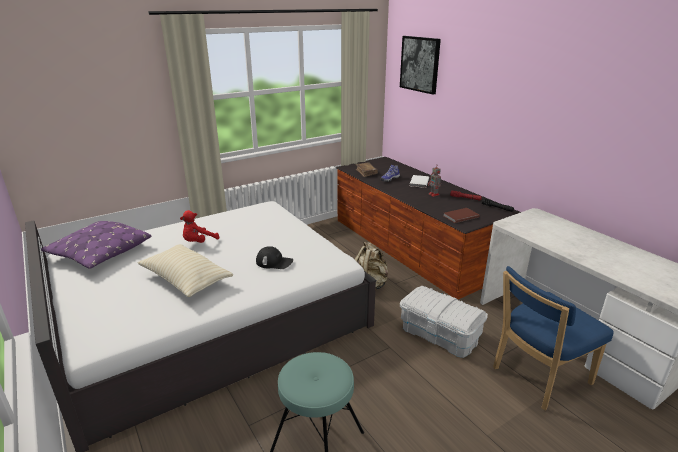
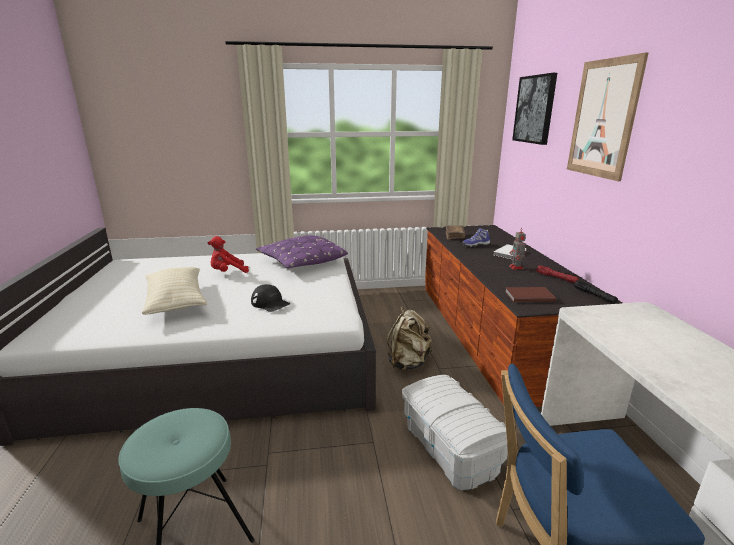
camera: 25 degrees right, 5 degrees down
(99, 253) = (143, 266): purple pillow -> purple pillow (301, 262)
(486, 81) = (603, 119): none -> picture

